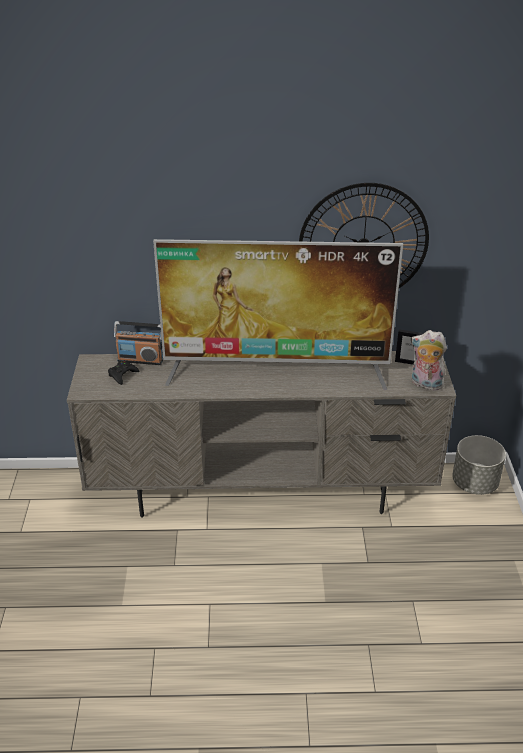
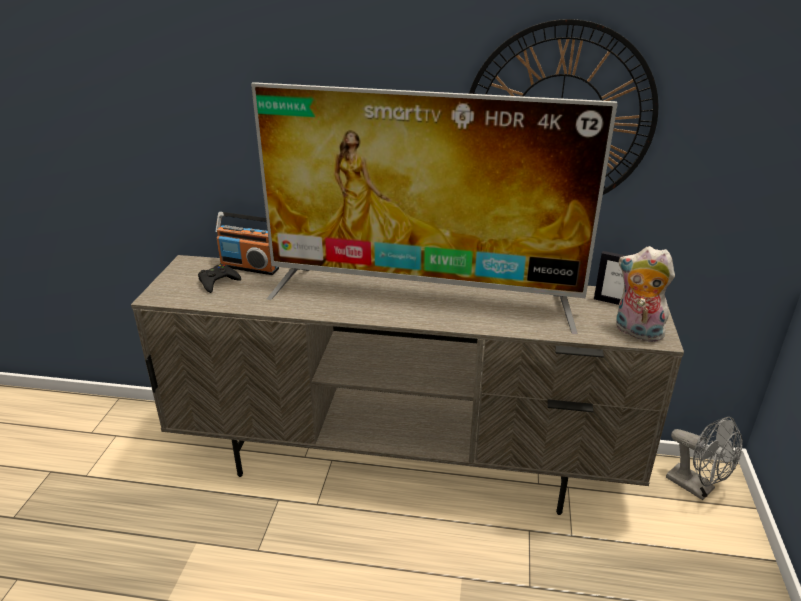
camera: 10 degrees right, 5 degrees down
(474, 483) = (696, 487): grey planter -> grey fan

